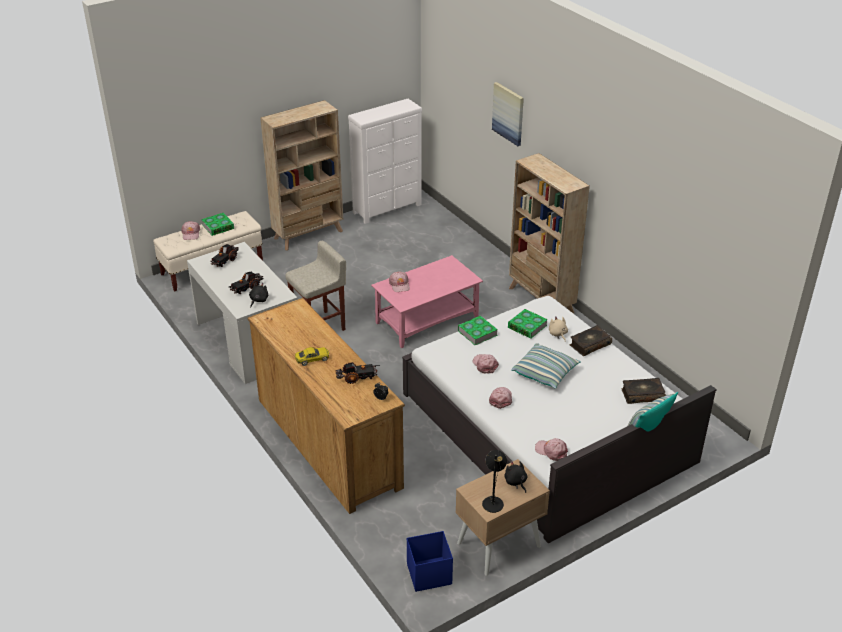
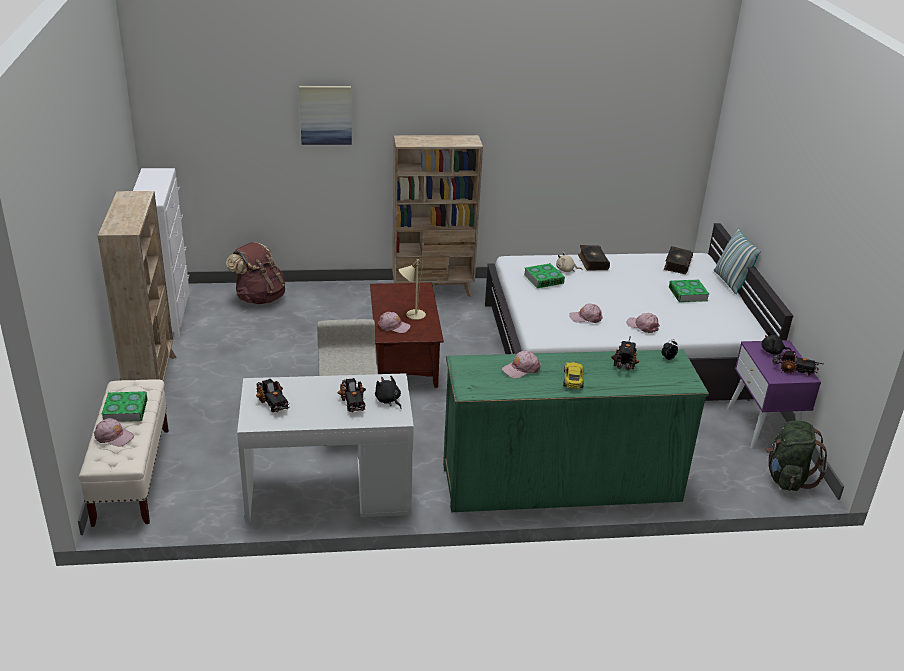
camera: 65 degrees left, 5 degrees down
(328, 442) = (560, 482): brown dresser -> green dresser
(424, 287) = (411, 314): none -> beige table lamp
(427, 319) = (403, 357): pink coffee table -> brown coffee table
(428, 574) = (787, 478): blue storage box -> green backpack
(445, 232) = (259, 298): none -> brown backpack
(477, 333) = (532, 305): book -> book (688, 294)
(493, 501) = (794, 370): black table lamp -> toy truck
(498, 545) = (763, 427): beige nightstand -> purple nightstand
(545, 373) = (619, 294): pillow -> none
(551, 451) = (730, 326): pink cap -> pink cap (521, 369)

